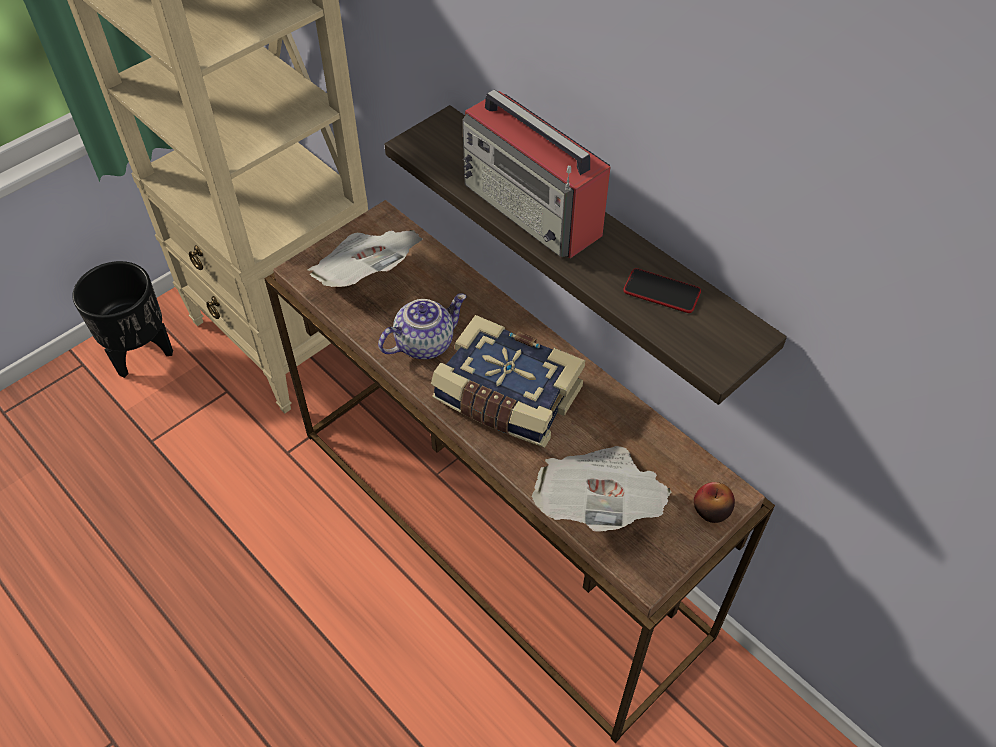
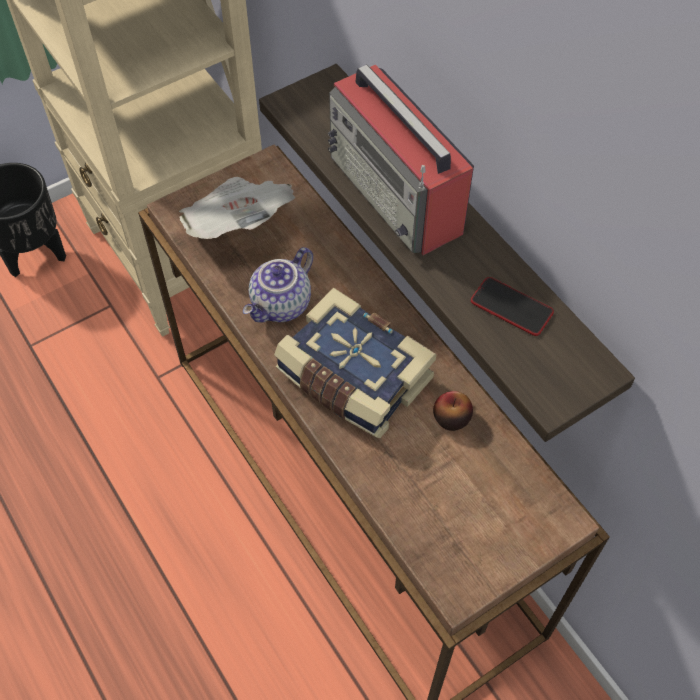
camera: 10 degrees right, 5 degrees up
(424, 342) = (282, 306): teapot -> teapot turned 150 degrees clockwise
(598, 504) = (422, 507): newspaper -> none
(711, 510) = (539, 533): apple -> apple (451, 418)

